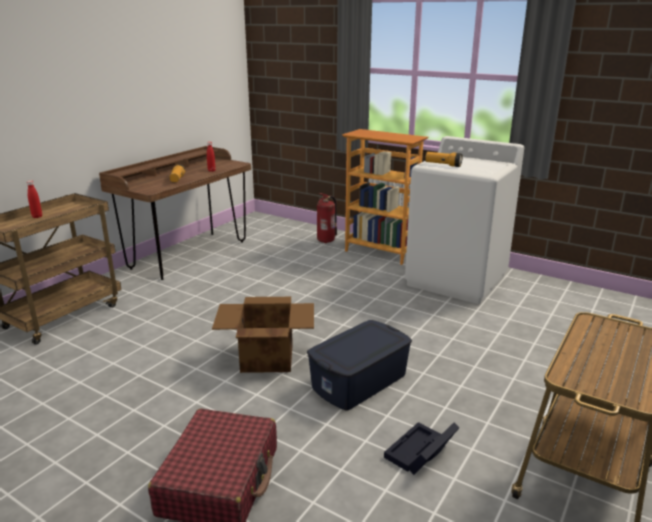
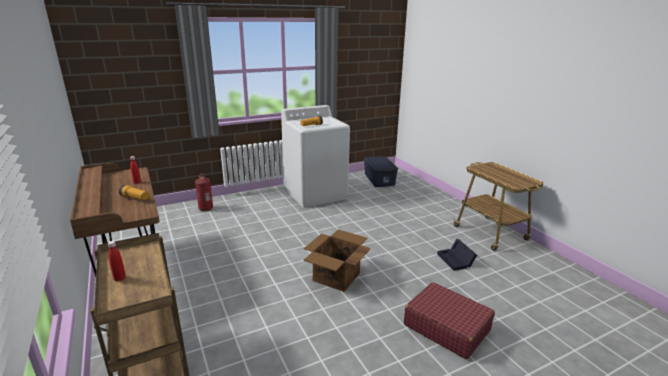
camera: 60 degrees left, 0 degrees up
(360, 381) = (387, 255): blue storage box -> blue storage box (379, 179)
(380, 252) = (252, 199): bookcase -> none

